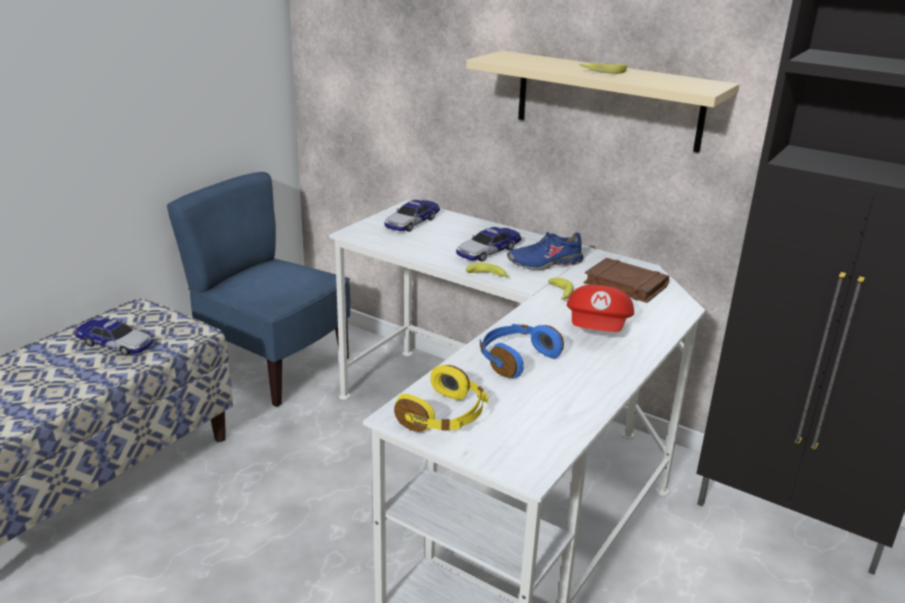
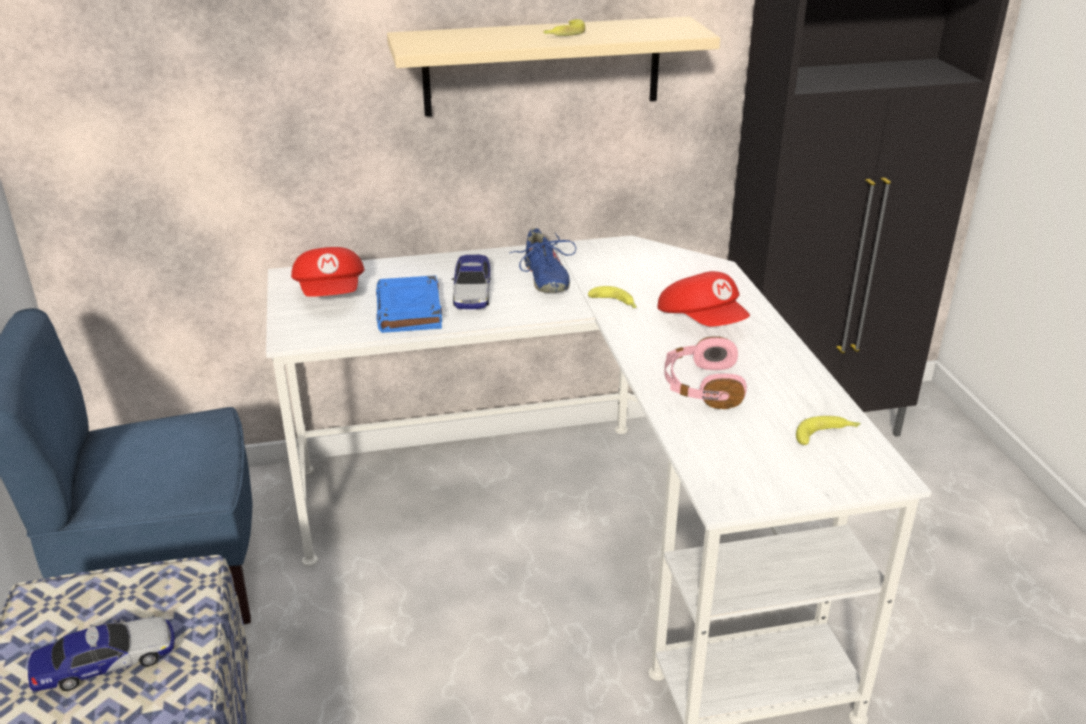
camera: 45 degrees left, 5 degrees up
(412, 222) = (332, 294): toy car -> red cap
(434, 246) = (409, 311): none -> blue book
(445, 416) = (756, 474): yellow headphones -> none
(489, 276) = (524, 317): banana -> banana (827, 435)
(516, 359) = (701, 387): blue headphones -> pink headphones
(545, 263) = (544, 278): blue shoe -> blue shoe turned 45 degrees counterclockwise
(624, 285) = (643, 268): brown book -> none

